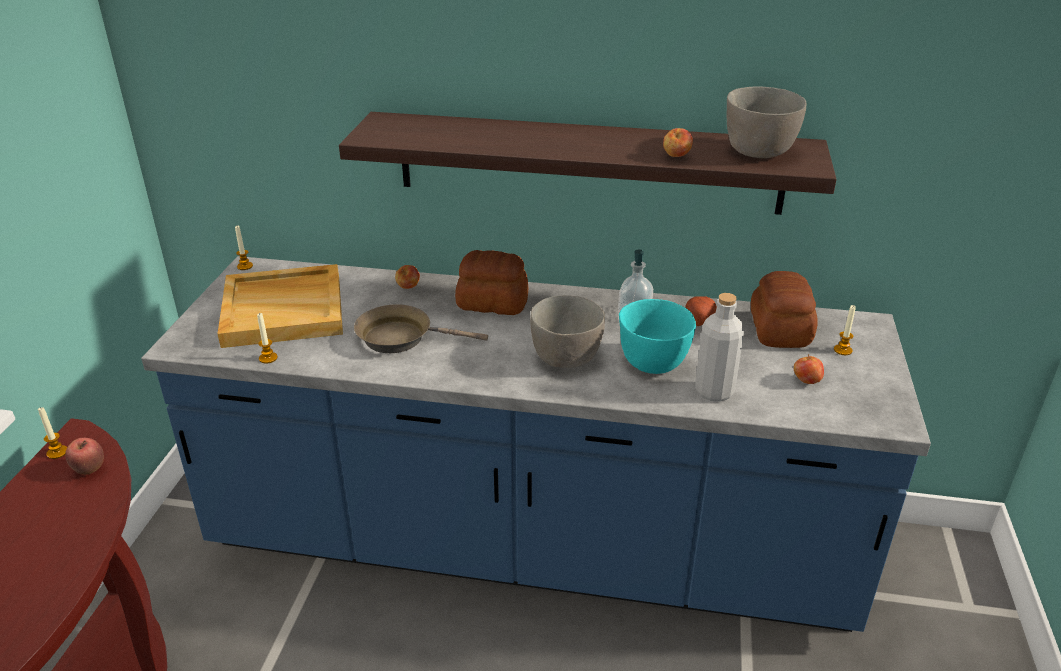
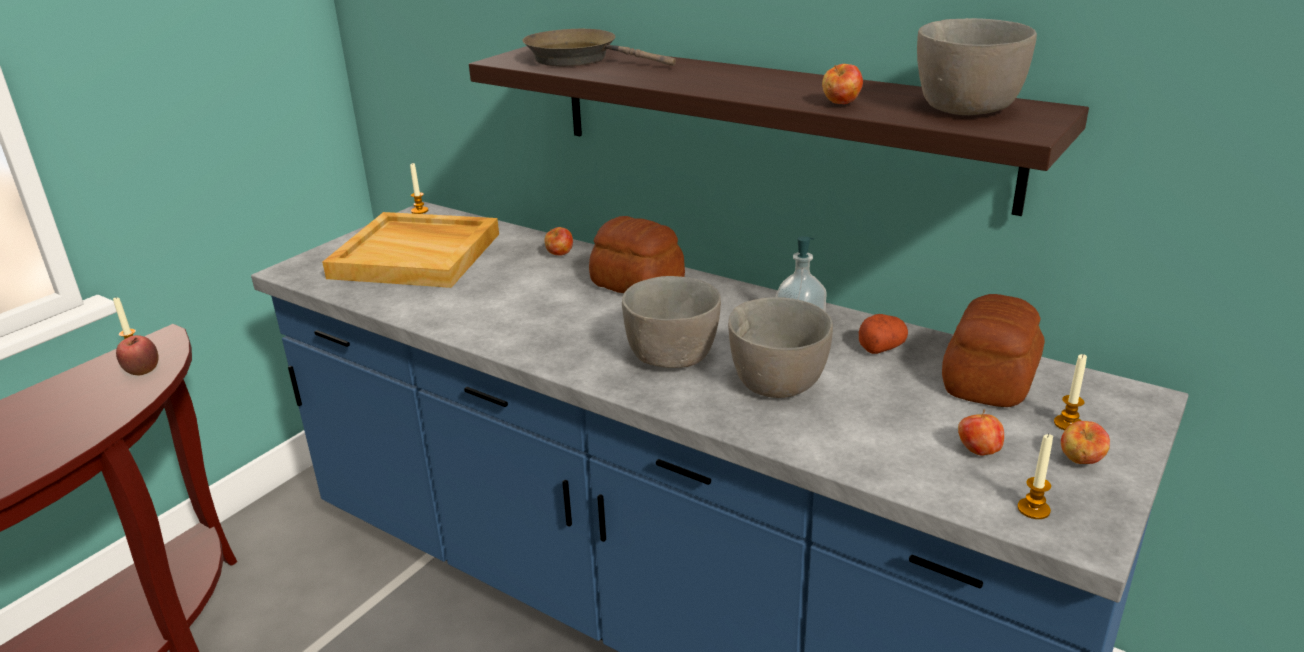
camera: 25 degrees right, 5 degrees down
(268, 358) = (359, 296): candle -> candle (1033, 509)
(401, 337) = (506, 301): brown frying pan -> brown frying pan (579, 59)
(653, 362) = (777, 384): turquoise bowl -> grey bowl
(714, 391) = (831, 435): grey bottle -> none
(864, 374) = (1080, 461): none -> apple

